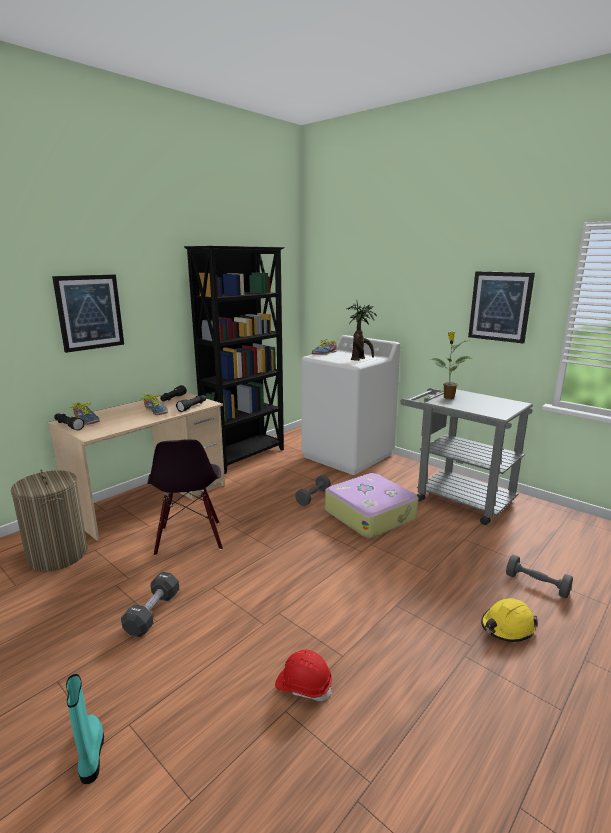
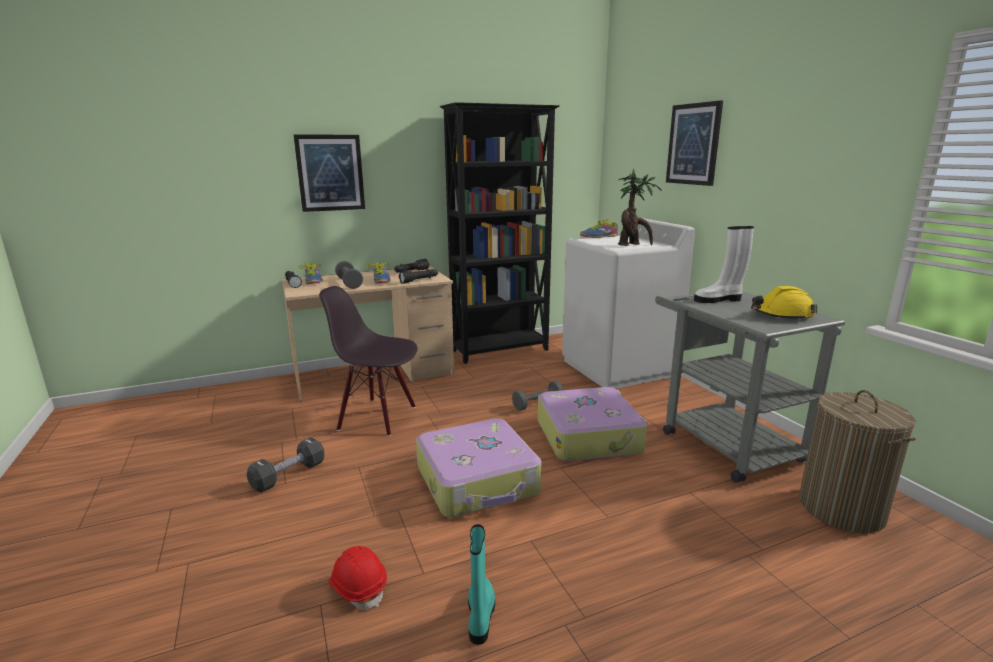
camera: 25 degrees right, 0 degrees up
(58, 555) = (261, 406): laundry basket -> laundry basket (841, 509)
(90, 753) = (141, 575): turquoise boot -> turquoise boot (480, 615)
(189, 538) = (378, 417): black chair -> black chair turned 90 degrees clockwise
(321, 571) = (478, 480): none -> suitcase
(448, 397) = (719, 300): potted plant -> white boot
(500, 306) = (821, 175): picture -> picture (693, 144)
(507, 627) = (655, 612): yellow hard hat -> yellow hard hat (782, 315)
(536, 585) = (749, 575): grey dumbbell -> grey dumbbell (349, 283)

